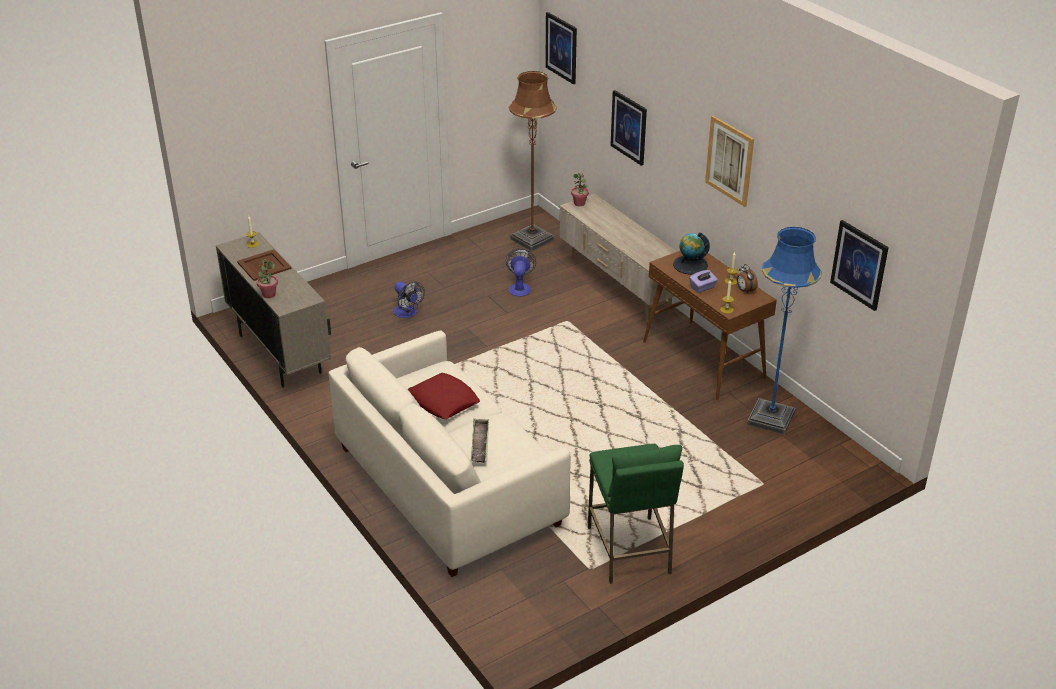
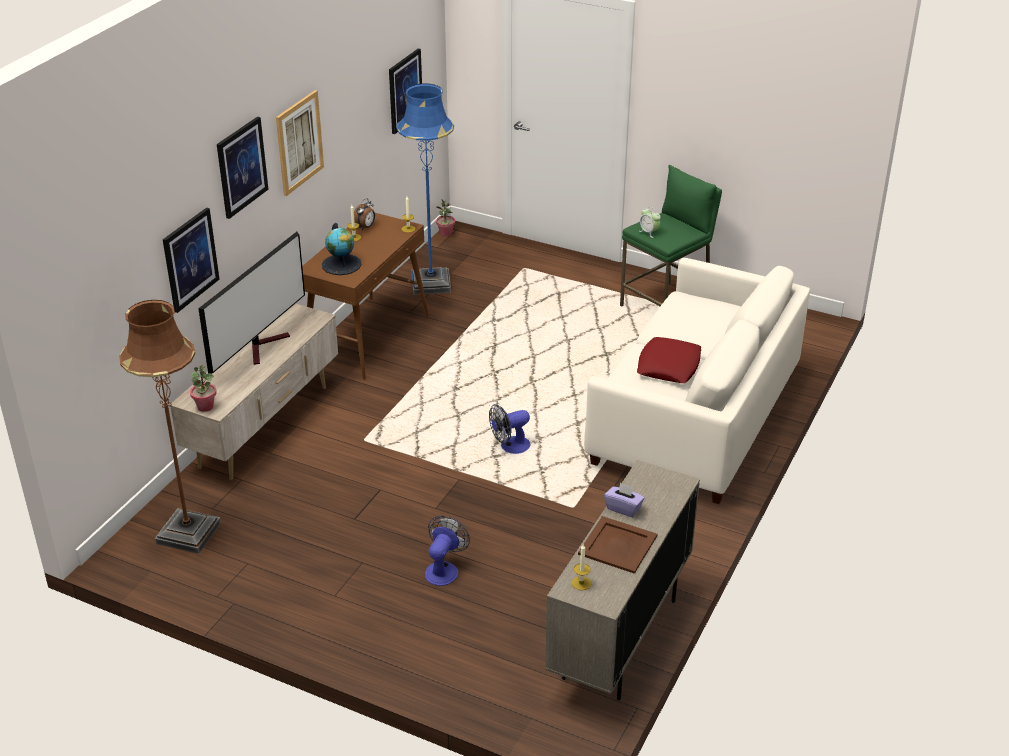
camera: 120 degrees left, 0 degrees up
(269, 294) = (670, 508): potted plant -> potted plant (446, 233)
(480, 443) = (703, 323): tray -> none
(520, 287) = (316, 500): fan -> fan (510, 447)
(561, 47) = (70, 288): picture -> picture (241, 167)
(631, 451) = (649, 232): none -> alarm clock
(634, 237) = (264, 345): none -> television
(702, 288) = (380, 248): purple tissue box -> purple tissue box (623, 508)

